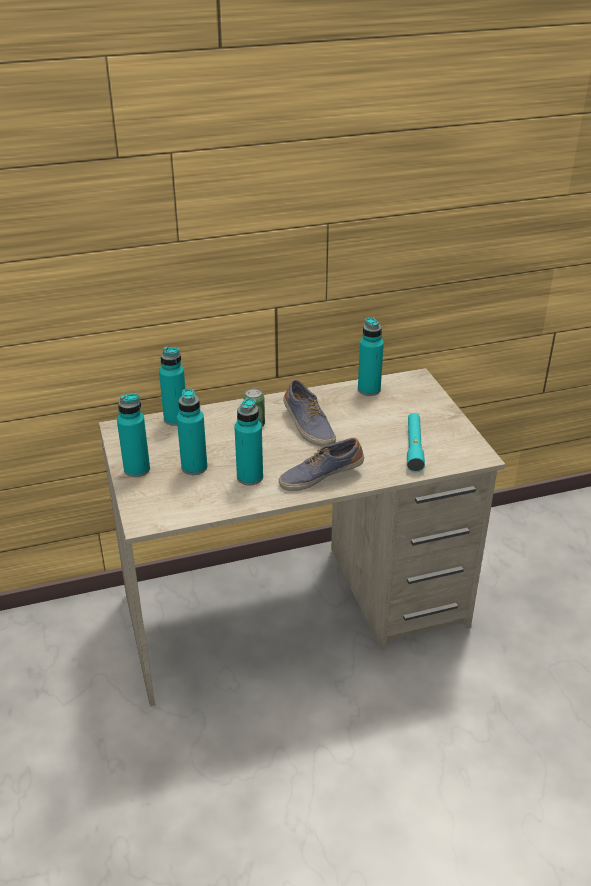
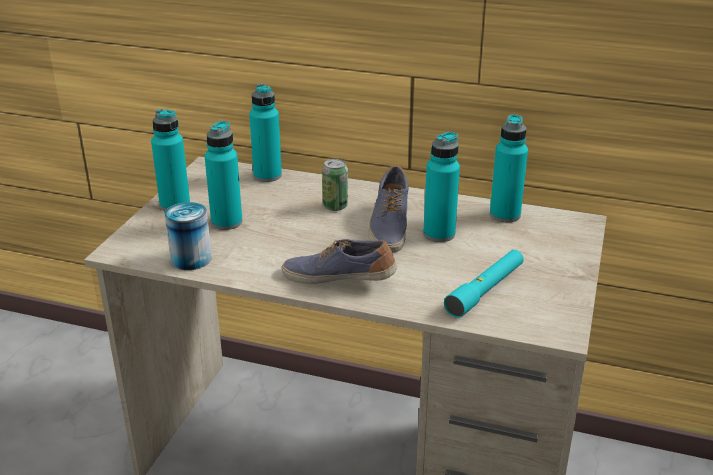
camera: 35 degrees right, 5 degrees down
(206, 505) = (191, 259): none -> can
(250, 477) = (266, 251): turquoise bottle -> turquoise bottle (439, 234)

